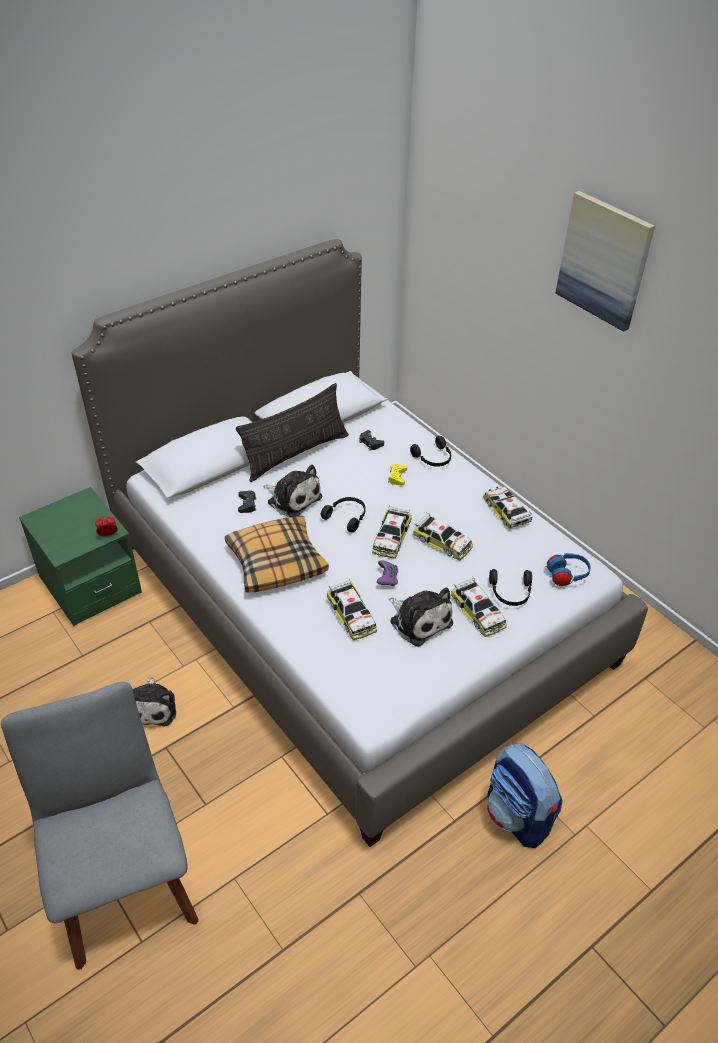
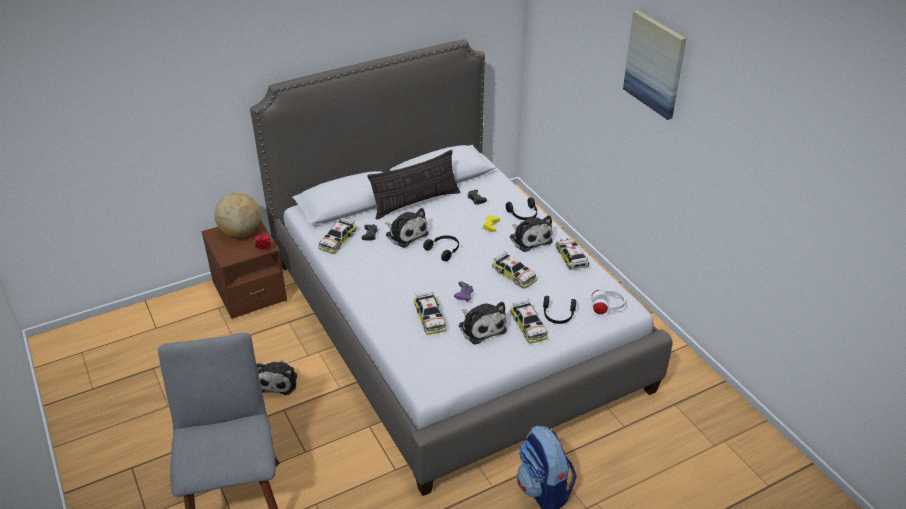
camera: 10 degrees right, 5 degrees down
(73, 513) = (241, 232): none -> globe
(90, 585) = (249, 291): green nightstand -> brown nightstand
(276, 561) = (382, 276): pillow -> none
(391, 537) = (474, 267): toy car -> toy car (337, 240)
(449, 490) = (529, 238): none -> plush toy
(566, 576) = (606, 308): blue headphones -> white headphones

